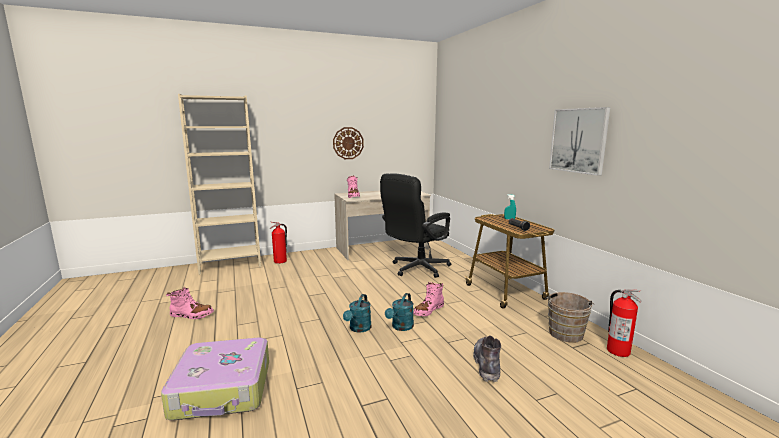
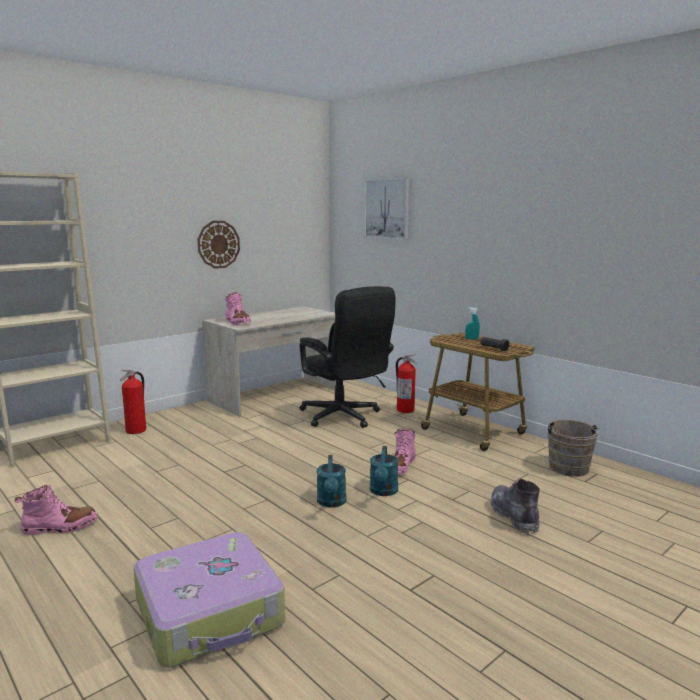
camera: 20 degrees left, 0 degrees up
(416, 269) = (344, 417): black office chair -> black office chair turned 60 degrees counterclockwise
(578, 140) = (558, 239): picture -> picture (387, 209)
(618, 351) = (628, 477): fire extinguisher -> fire extinguisher (405, 410)

